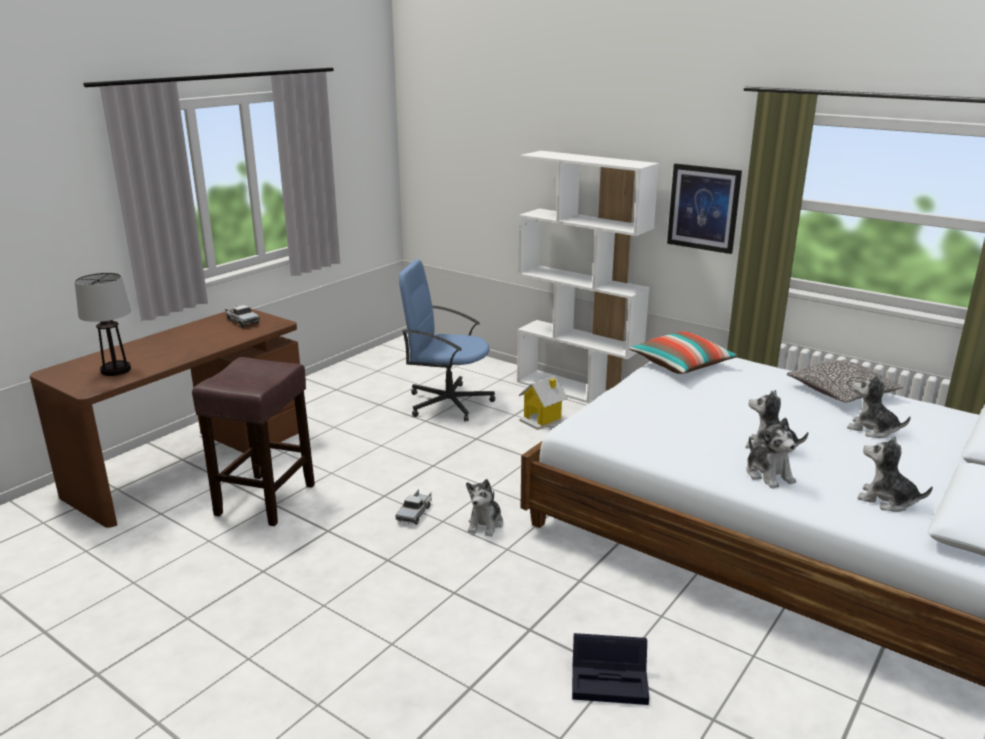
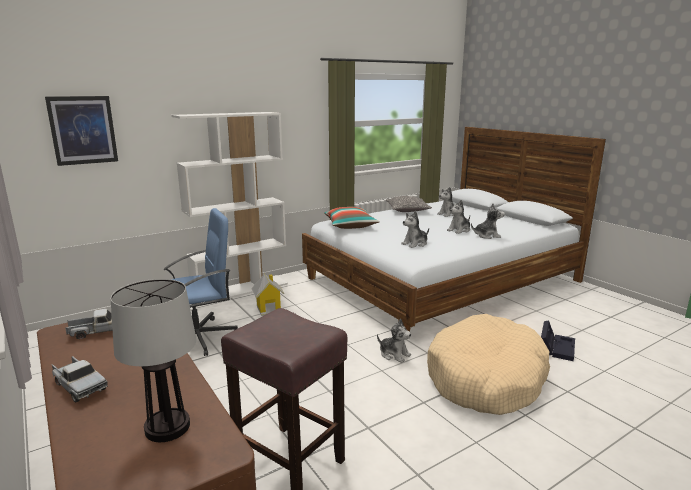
camera: 70 degrees left, 5 degrees down
(415, 513) = (364, 380): toy truck -> toy truck (79, 386)
(448, 403) = (199, 337): blue office chair -> blue office chair turned 150 degrees counterclockwise
(466, 605) = (486, 378): none -> beige dog bed
(703, 208) = (298, 137): picture -> picture (83, 130)
(886, 500) = (513, 225): plush toy -> plush toy (415, 244)

